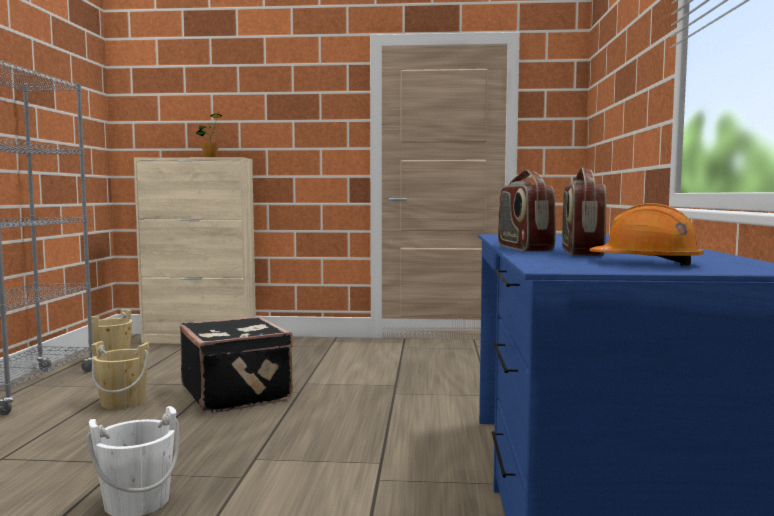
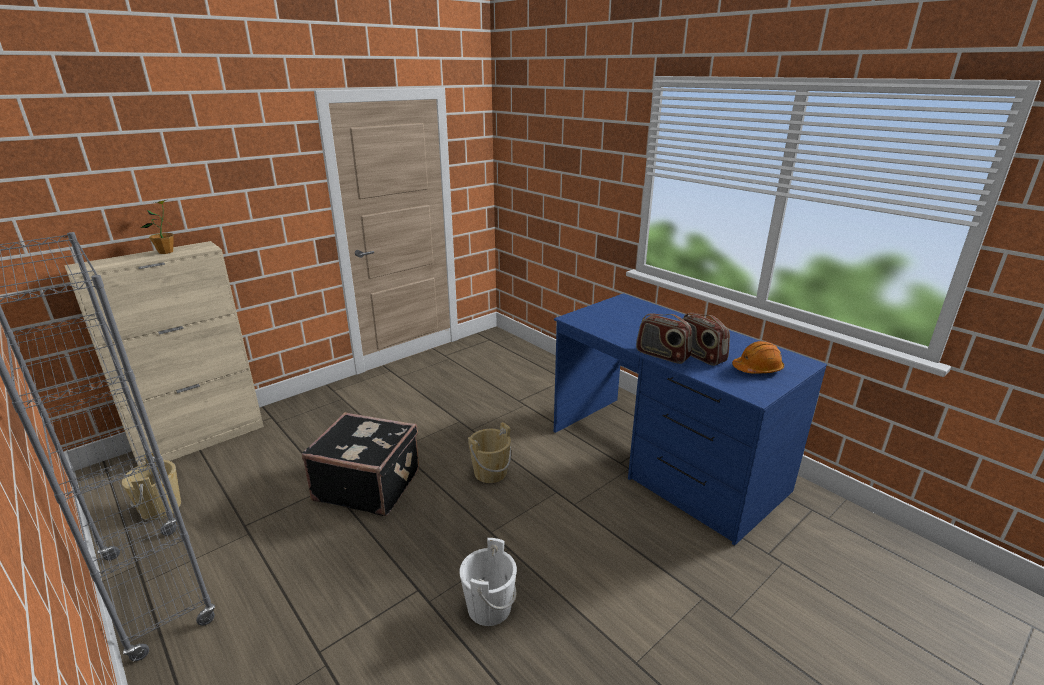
camera: 45 degrees left, 20 degrees up
(123, 402) = (292, 545): beige bucket -> beige bucket (490, 472)

